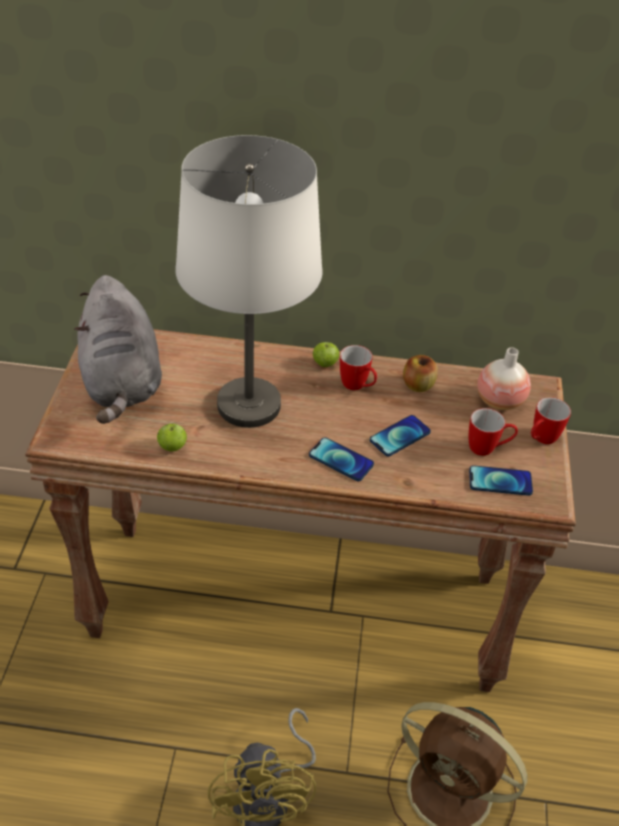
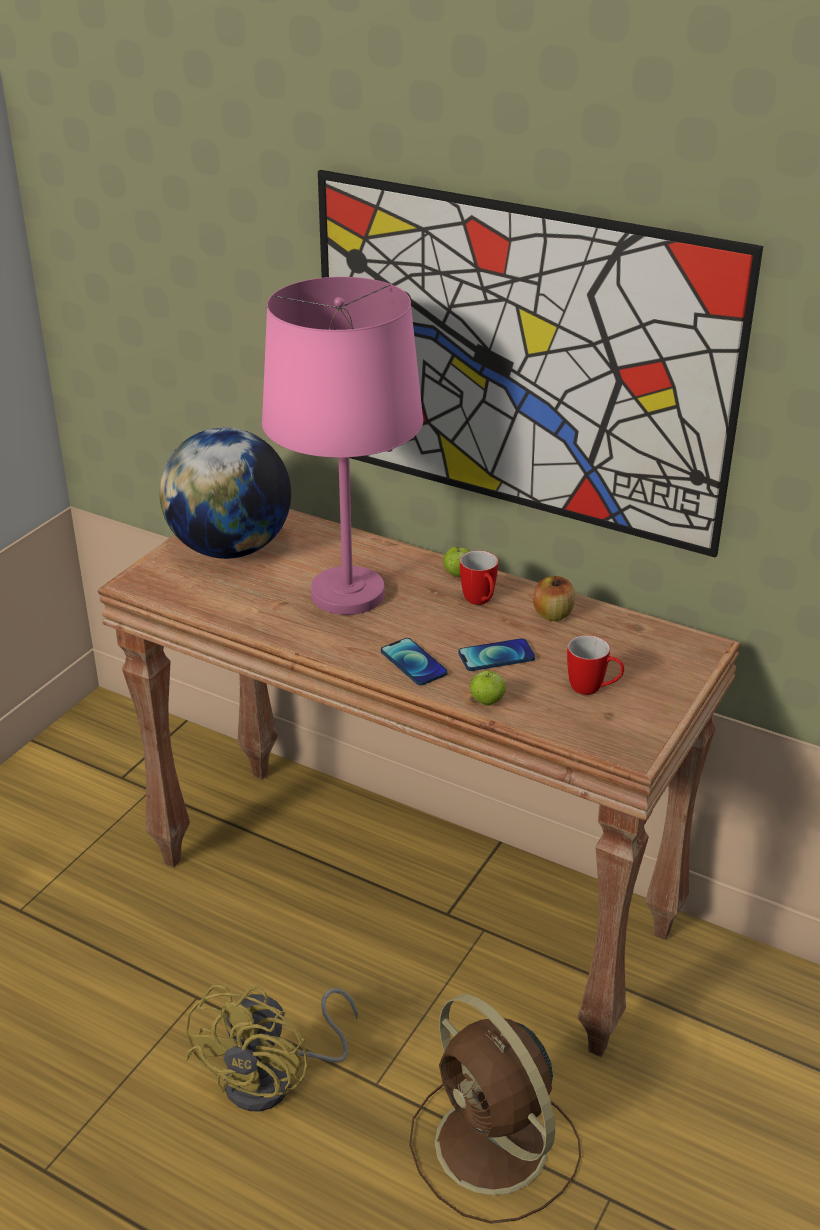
camera: 25 degrees right, 10 degrees down
(122, 382) = (230, 549): grey plush toy -> globe
(172, 447) = (243, 614): apple -> apple (487, 701)
(249, 406) = (348, 595): white table lamp -> pink table lamp
(373, 185) = (518, 361): none -> picture
(499, 401) = (641, 649): vase -> none
(500, 481) = (585, 722): phone -> none
(540, 440) = (665, 695): mug -> none

